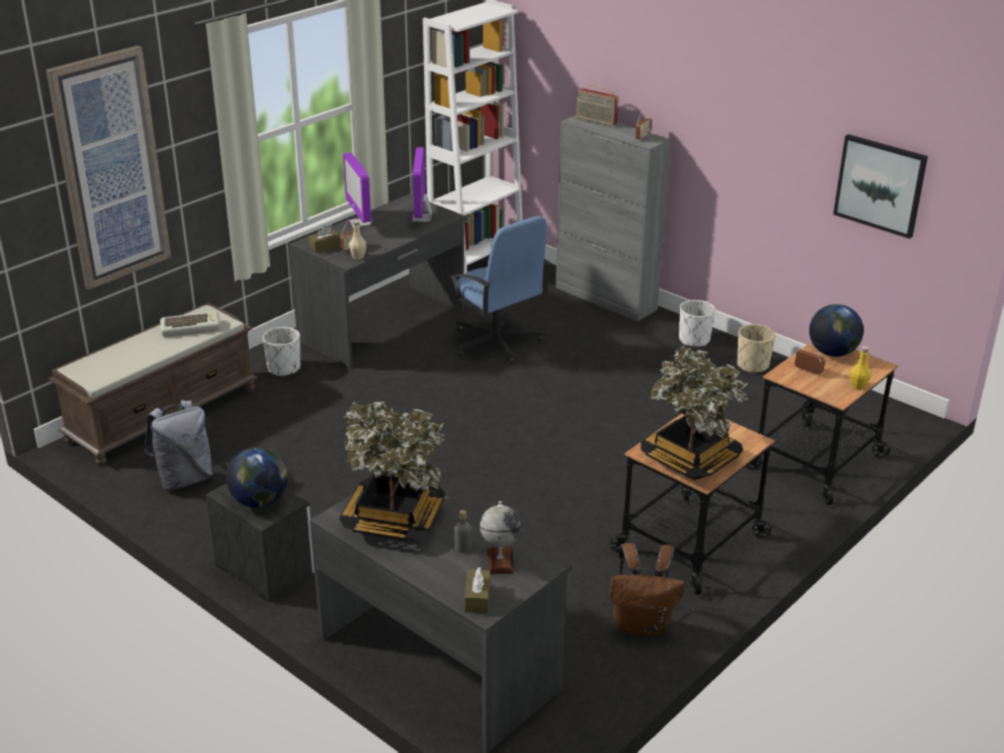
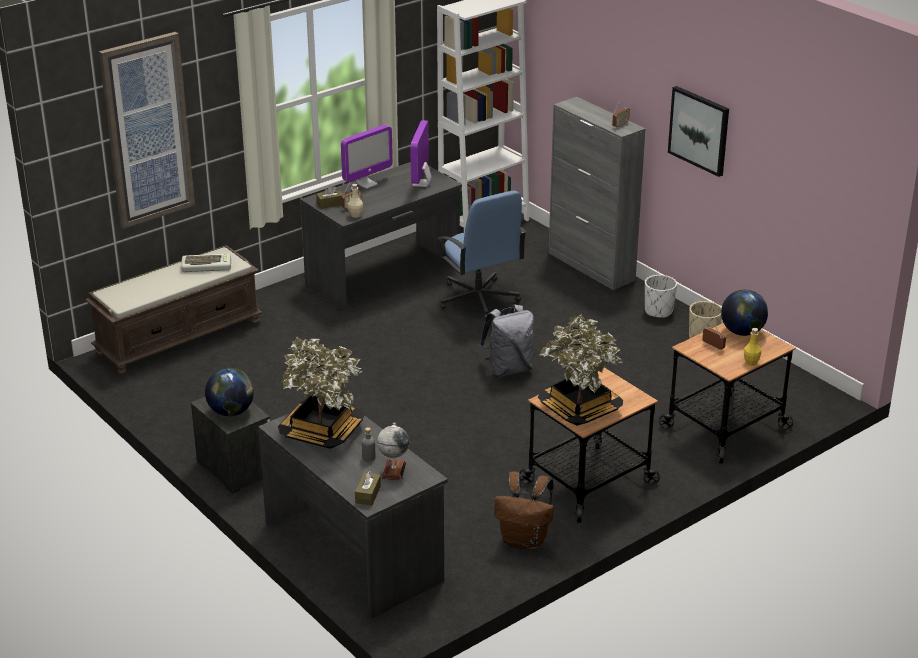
camera: 10 degrees right, 0 degrees up
(184, 479) = (186, 392): grey backpack -> grey backpack (508, 369)
(284, 368) = (288, 307): white planter -> none
(360, 223) = (367, 184): monitor -> monitor turned 120 degrees counterclockwise
(596, 121) = (585, 106): radio -> none
(880, 185) = (806, 186): picture -> picture (699, 130)

